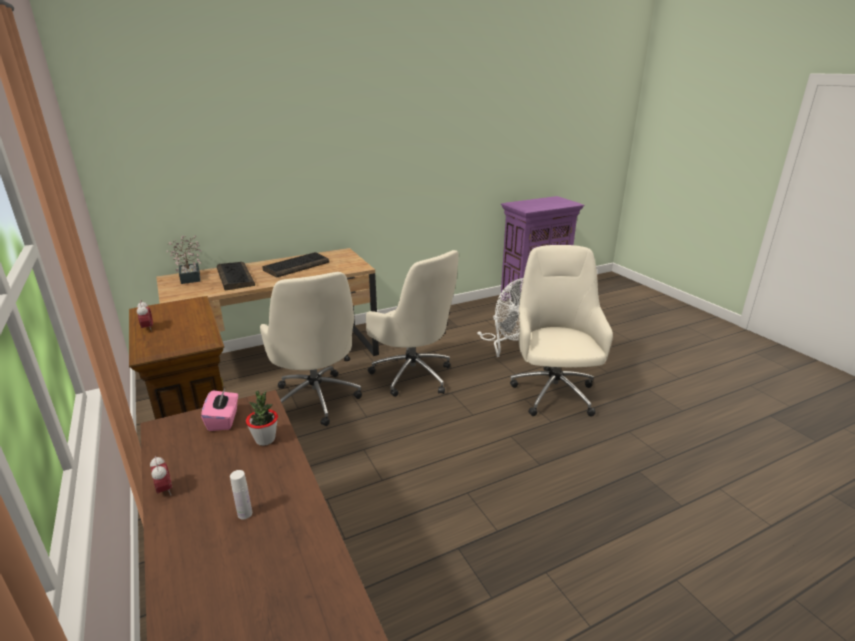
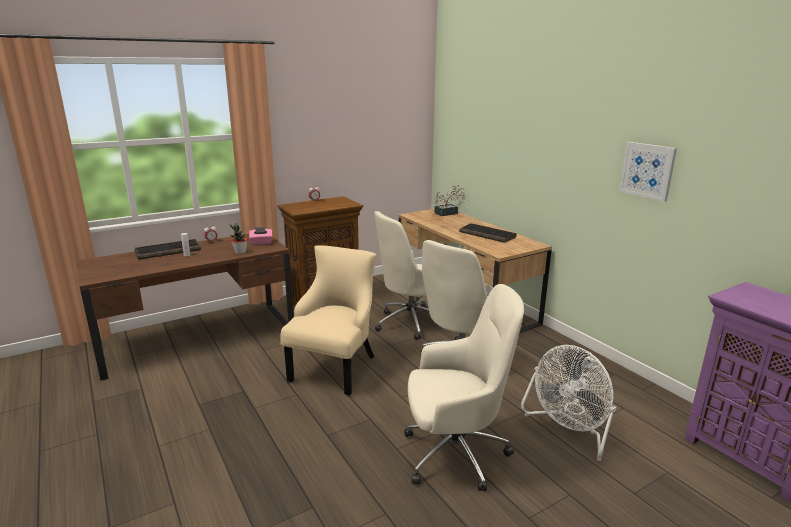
camera: 85 degrees right, 5 degrees down
(234, 277) = (453, 222): keyboard -> keyboard (168, 250)
(416, 461) = (334, 370): none -> beige chair
(424, 150) = (647, 170): none -> picture

